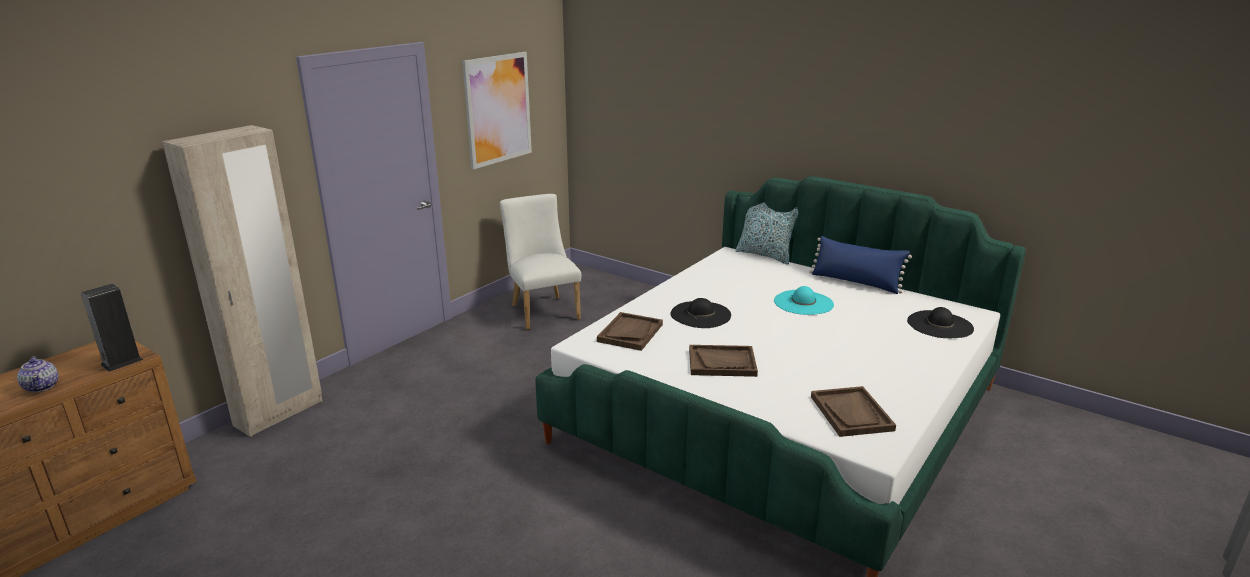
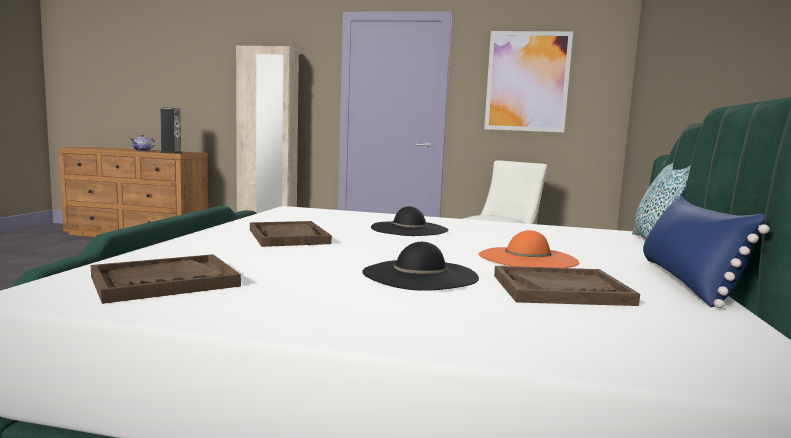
camera: 65 degrees right, 15 degrees down
(630, 333) = (332, 216): brown tray -> brown tray (561, 289)
(803, 303) = (527, 258): turquoise hat -> orange hat
(940, 325) = (627, 340): black hat -> black hat (420, 275)

